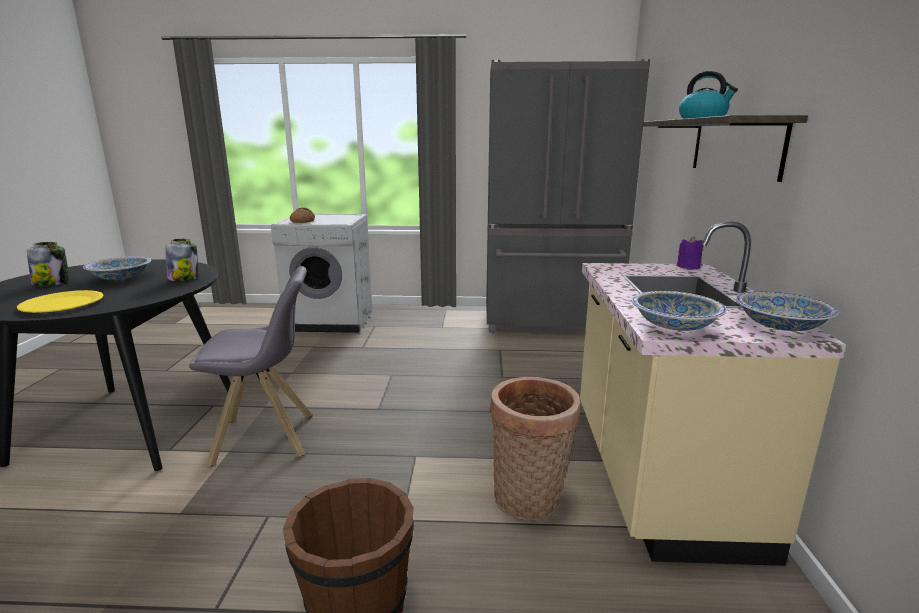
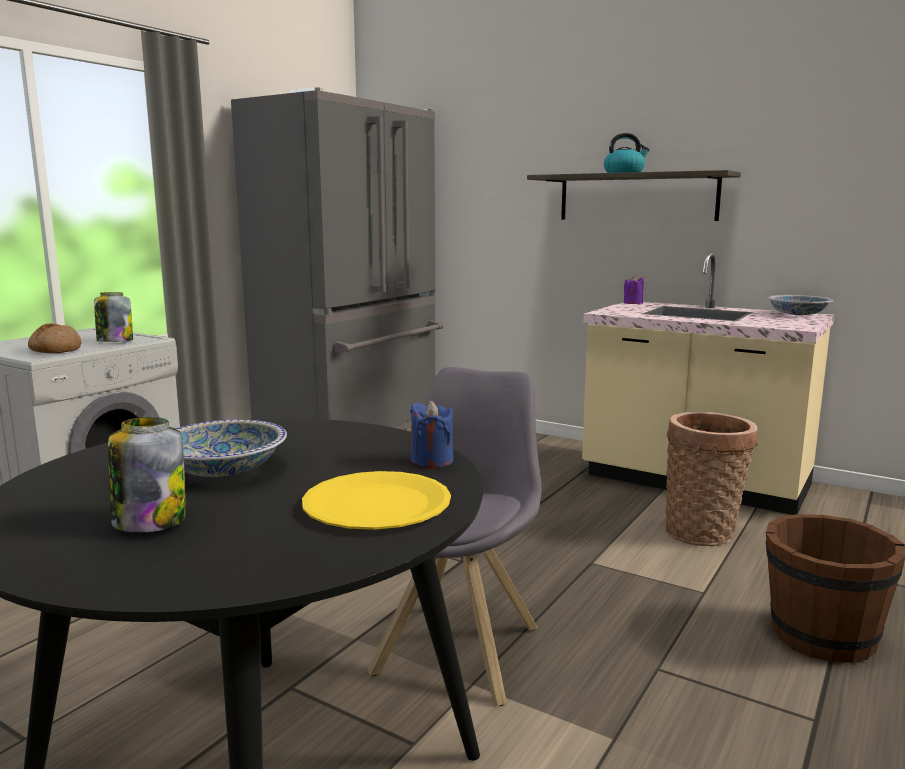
camera: 60 degrees left, 5 degrees down
(135, 301) = (432, 461): none -> blue candle
(184, 278) = (320, 434): jar -> jar (115, 341)
(674, 325) = (787, 324): bowl -> none

